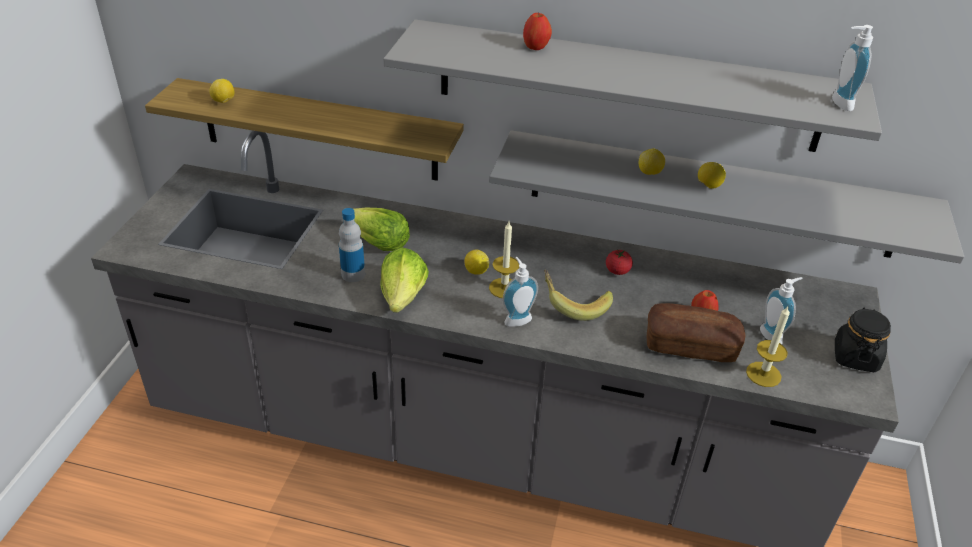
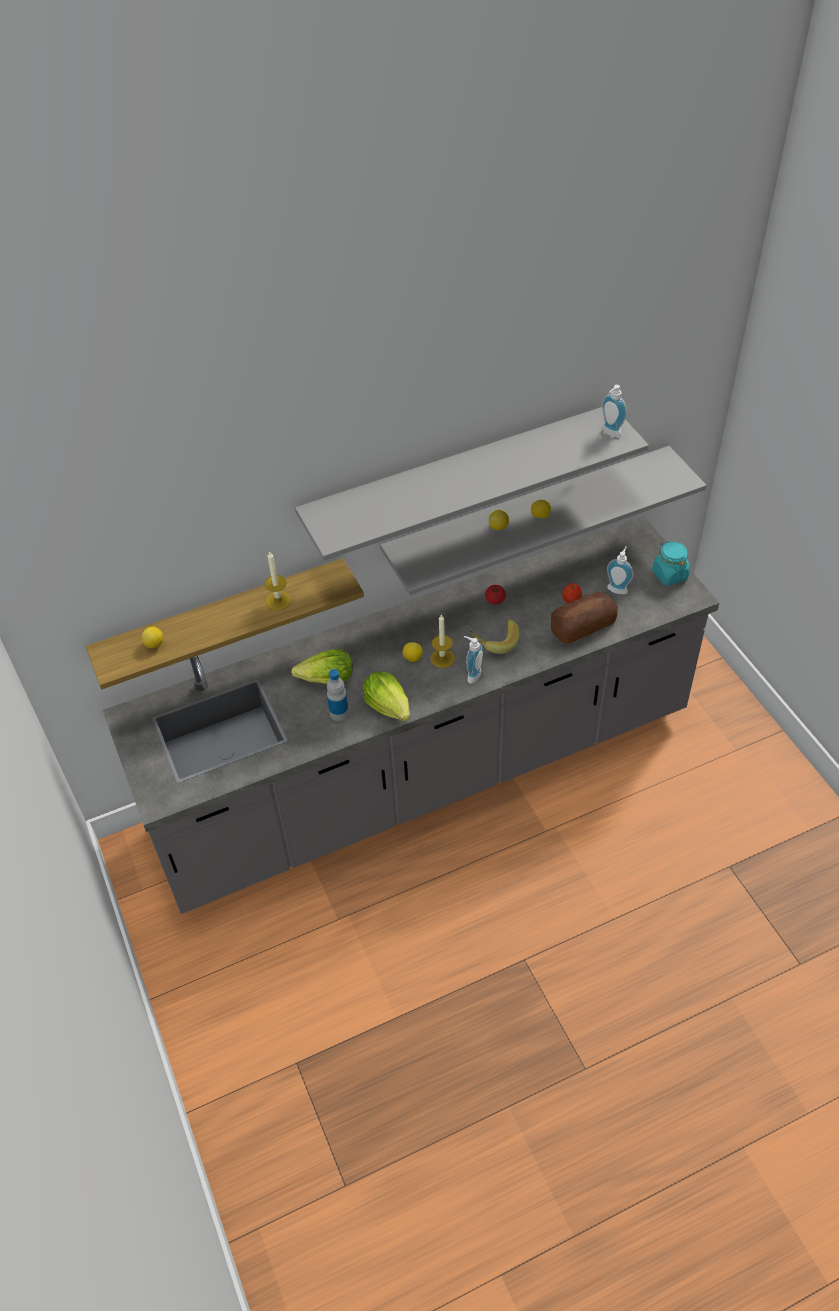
camera: 35 degrees left, 10 degrees up
(535, 47) = (401, 487): apple -> none
(763, 374) = (634, 618): candle -> candle (278, 600)
(855, 357) = (669, 574): black jar -> turquoise jar

